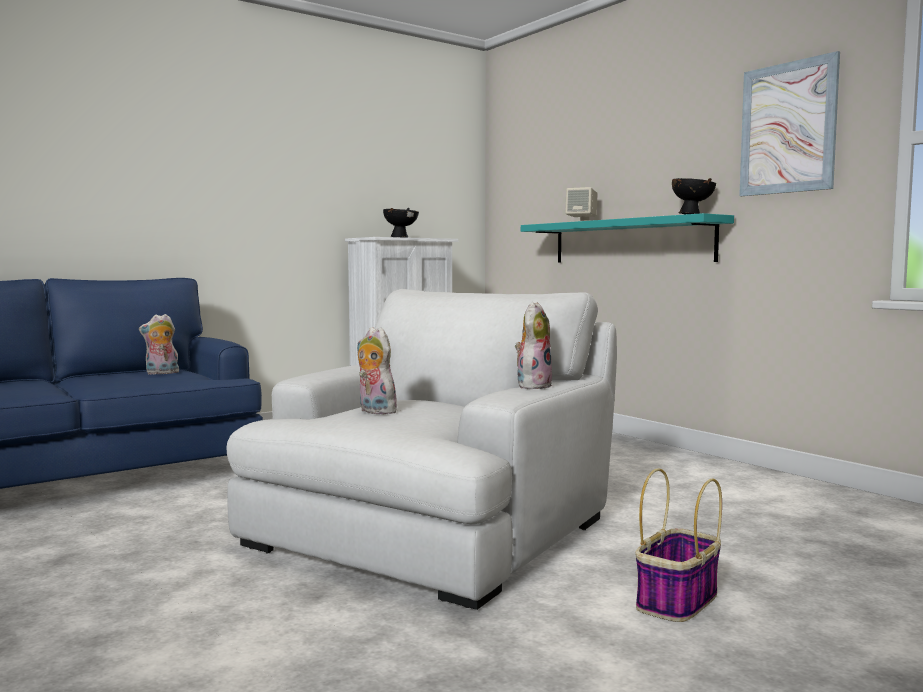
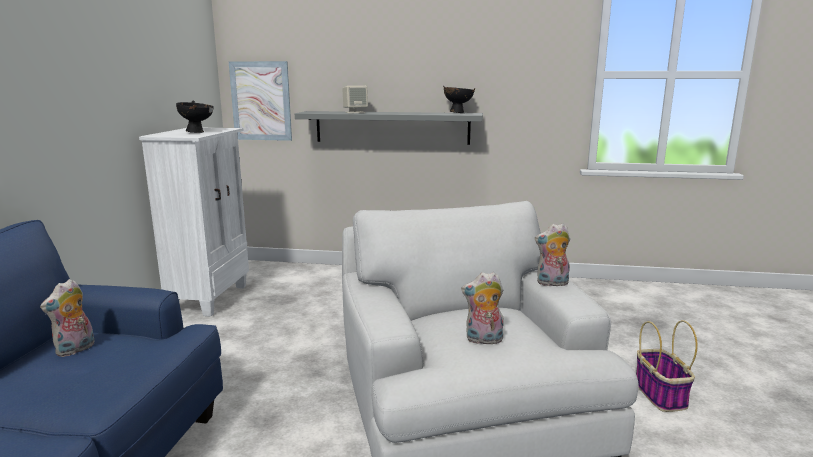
camera: 45 degrees left, 10 degrees up
(533, 386) = (552, 283): plush toy -> plush toy turned 75 degrees counterclockwise
(630, 241) = (392, 127): turquoise shelf -> grey shelf
(787, 128) = (523, 57): picture -> picture (261, 101)

